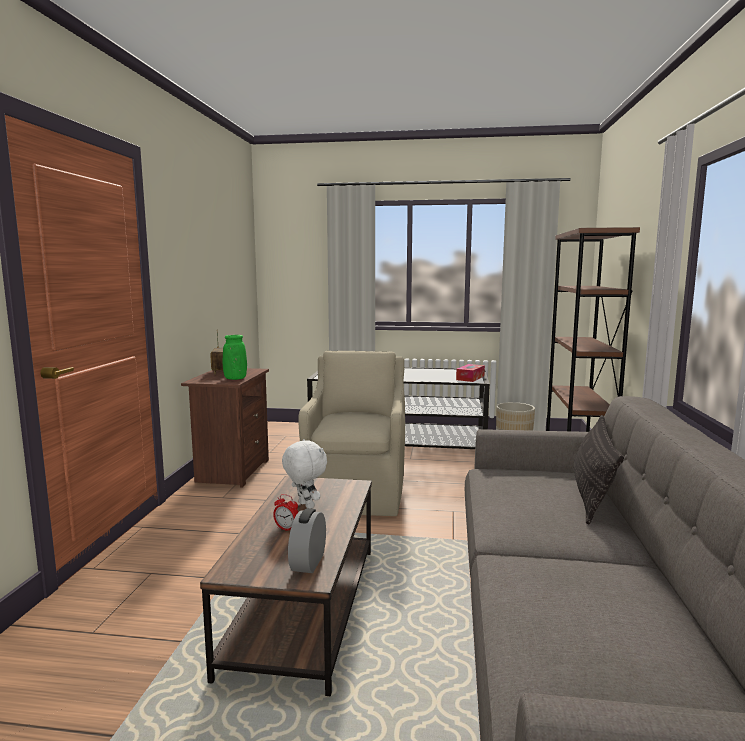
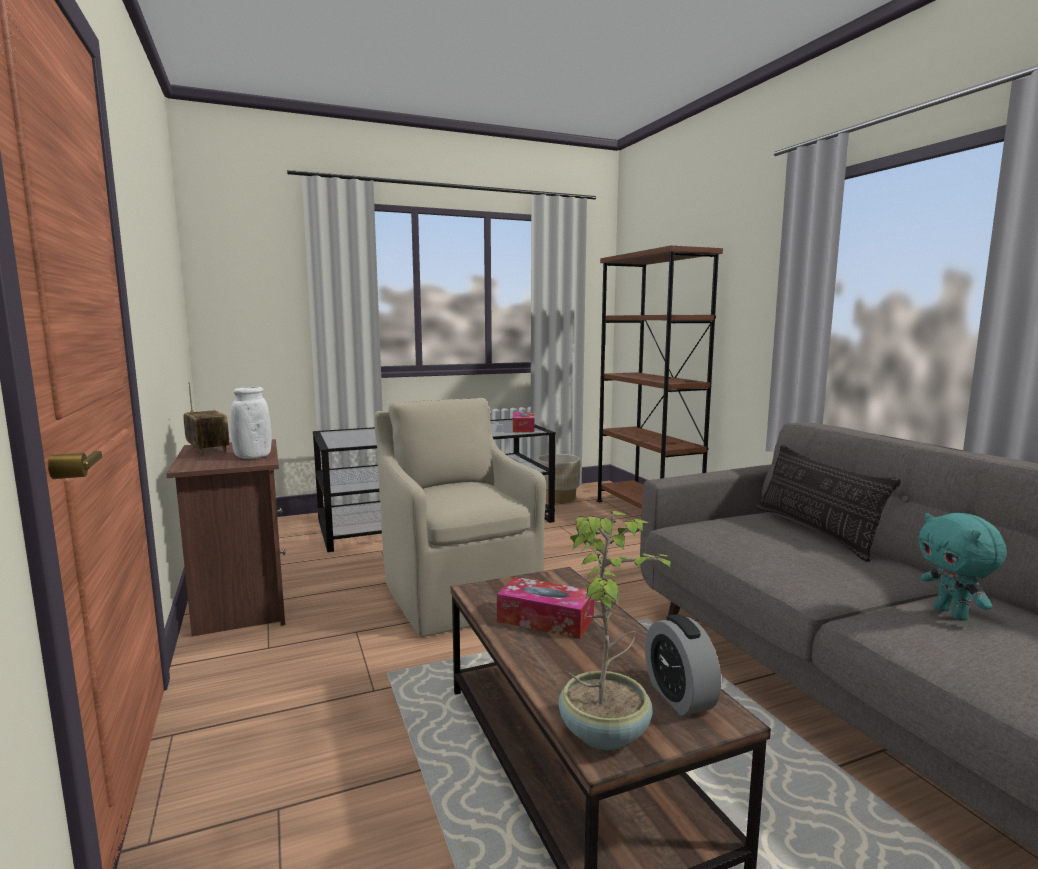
camera: 30 degrees left, 0 degrees up
(235, 378) = (253, 457): green vase -> white vase
(243, 565) = (606, 732): none -> potted plant
(286, 529) = (575, 659): alarm clock -> none
(305, 505) = (545, 620): white plush toy -> tissue box
(577, 573) = (952, 614): none -> turquoise plush toy

